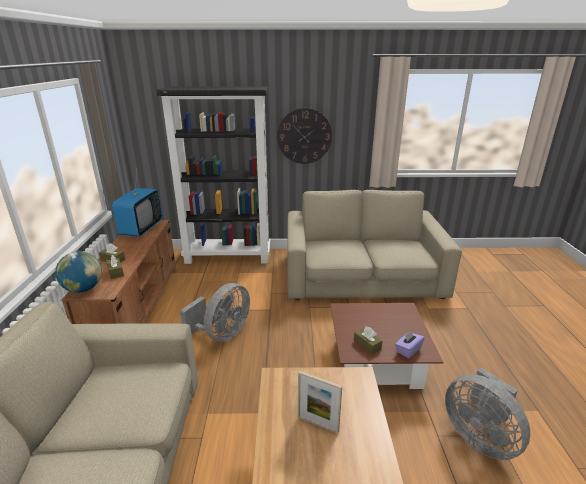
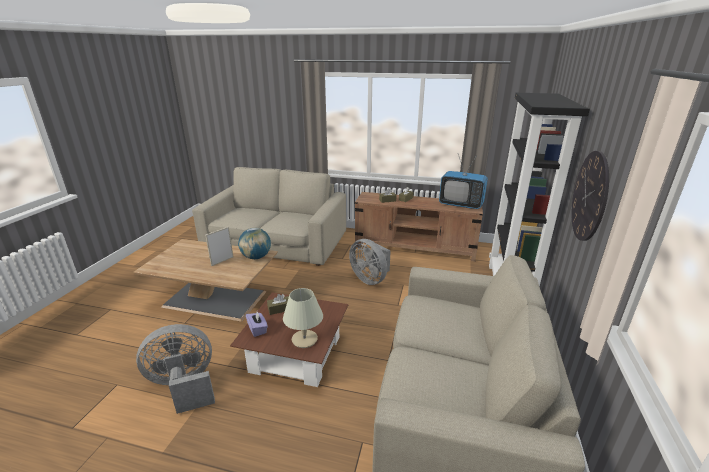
camera: 105 degrees right, 0 degrees up
(84, 289) = (370, 195): globe -> globe (256, 257)
(396, 316) = (305, 339): none -> beige table lamp

